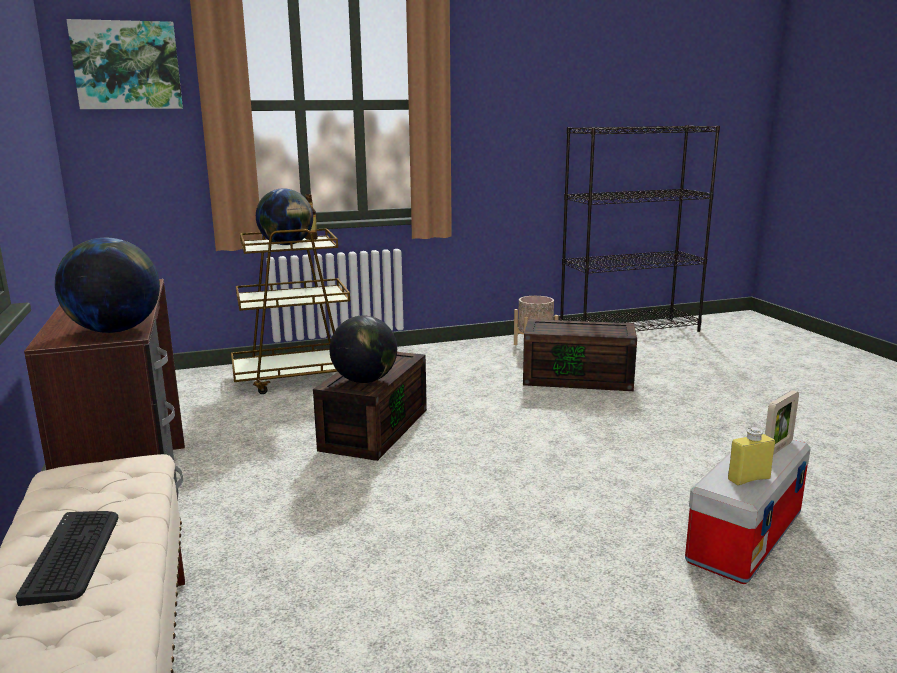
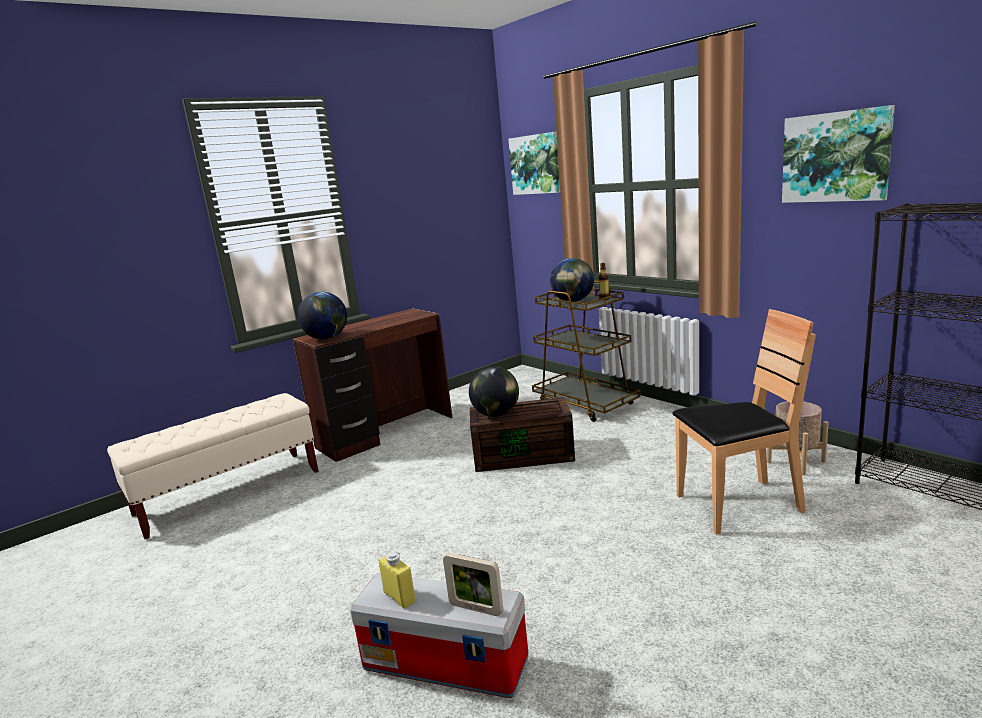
camera: 70 degrees right, 0 degrees up
(73, 555) = (206, 423): keyboard -> none
(517, 88) = (835, 157): none -> picture
(579, 378) = (738, 505): brown storage box -> brown chair

